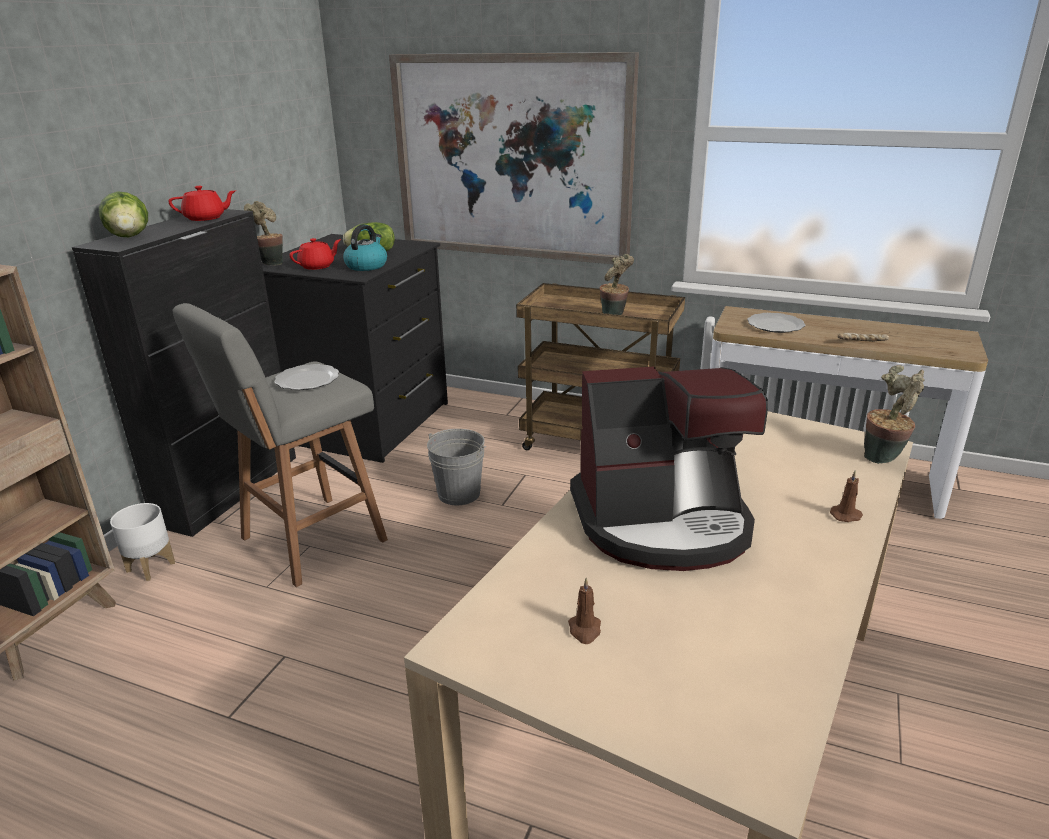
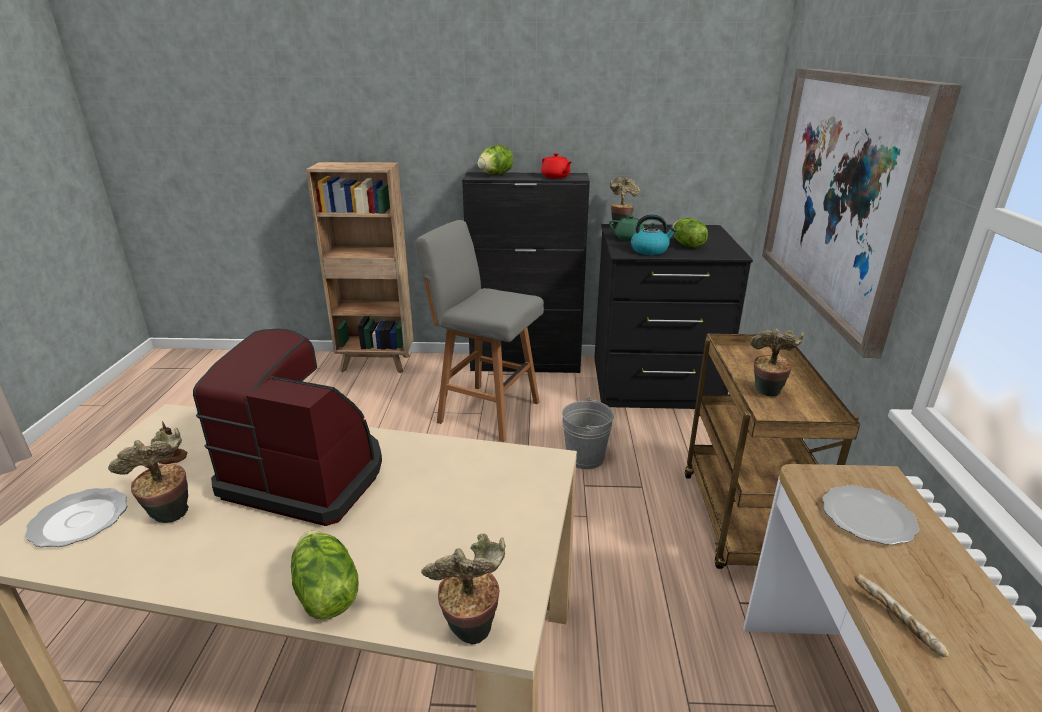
camera: 70 degrees right, 0 degrees up
(151, 566) = (437, 369): white planter -> none
(306, 380) = (499, 301): plate -> plate (78, 519)
(317, 266) = (630, 238): red teapot -> green teapot
(663, 522) = (307, 475): coffee machine -> coffee machine turned 135 degrees clockwise
(721, 618) = (170, 517): none -> potted plant
(846, 515) = (325, 594): brown candle -> lettuce

